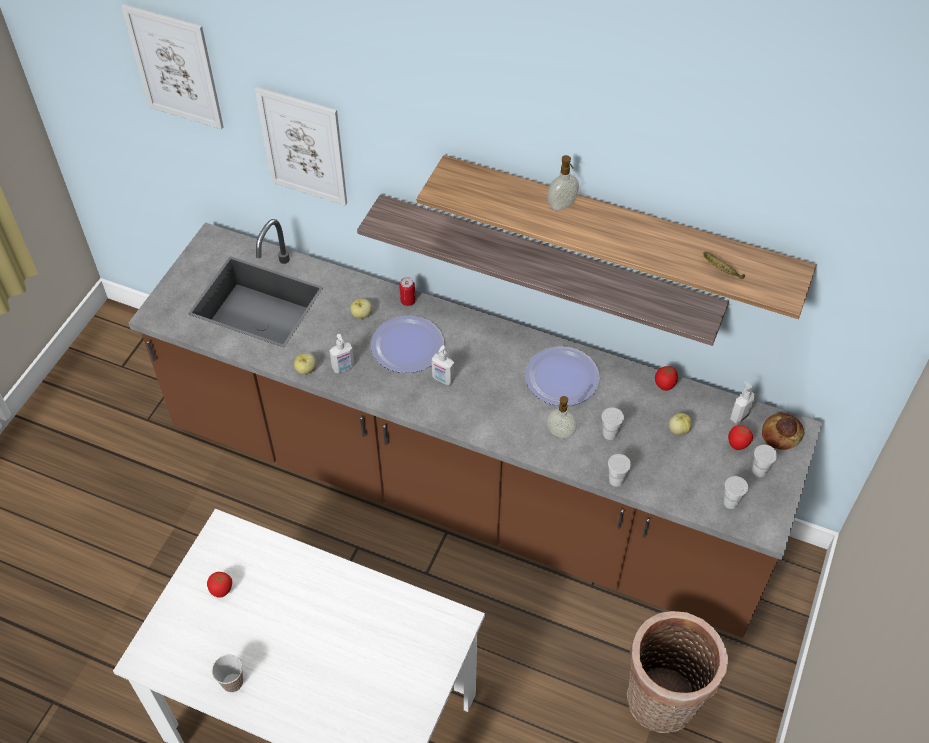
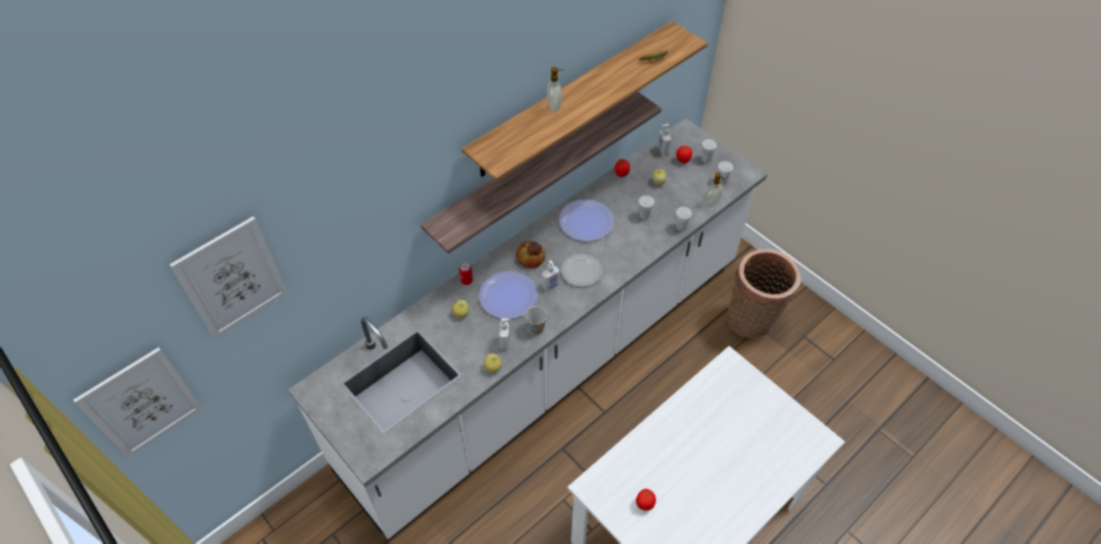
camera: 65 degrees left, 0 degrees up
(232, 682) = (725, 520): cup -> cup (536, 328)
(303, 146) = (356, 243): picture -> picture (142, 403)
(464, 490) = (550, 362): brown counter -> white counter
(481, 400) = (581, 271): none -> plate
(559, 433) = (631, 240): soap dispenser -> soap dispenser (712, 203)
(781, 434) = (685, 138): bread -> bread (530, 257)

